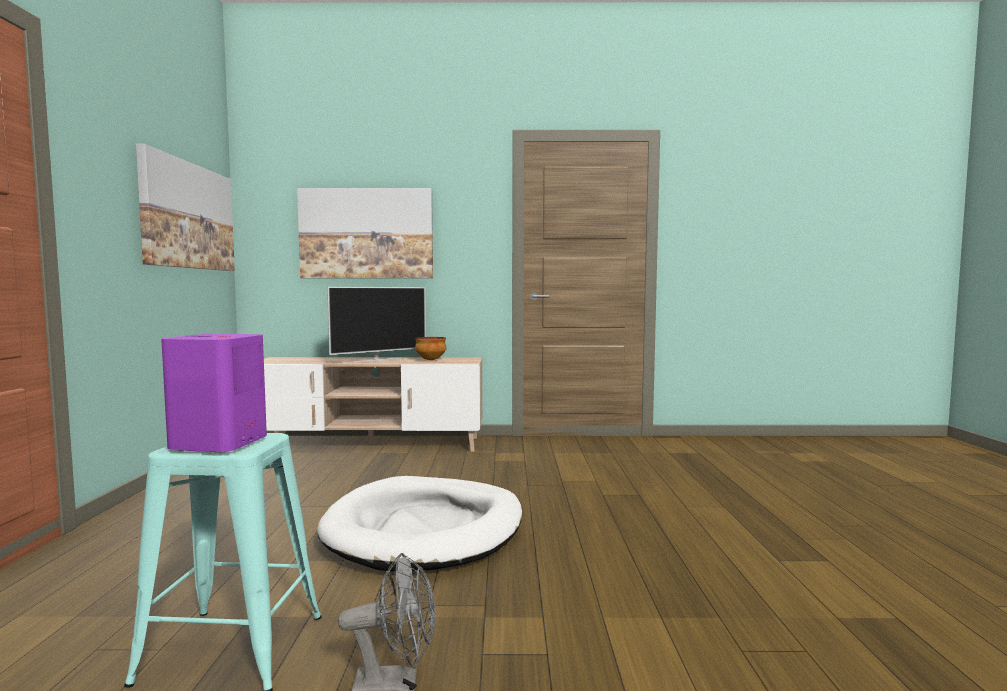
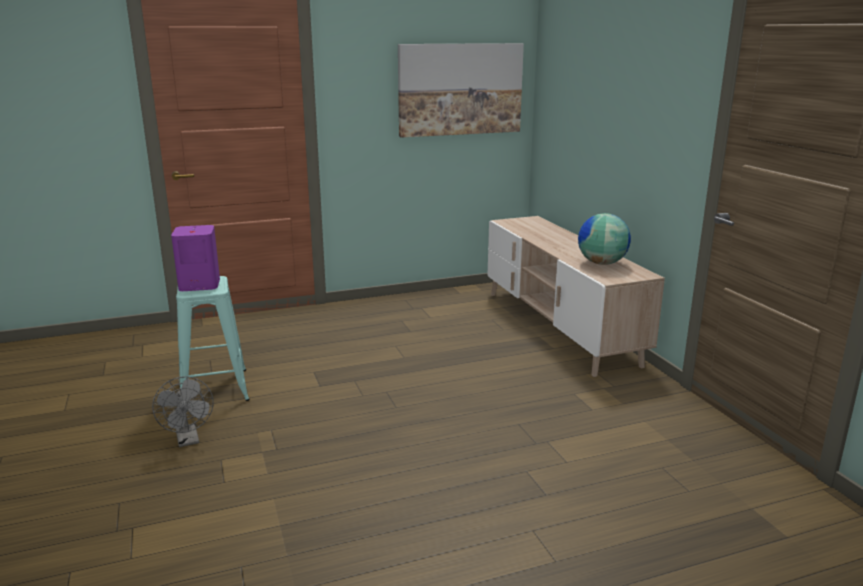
camera: 70 degrees right, 15 degrees up
(366, 234) = (602, 106): picture -> none
(378, 360) = (572, 247): television -> none
(425, 529) = (382, 400): white dog bed -> none
(430, 360) = (601, 263): bowl -> globe

